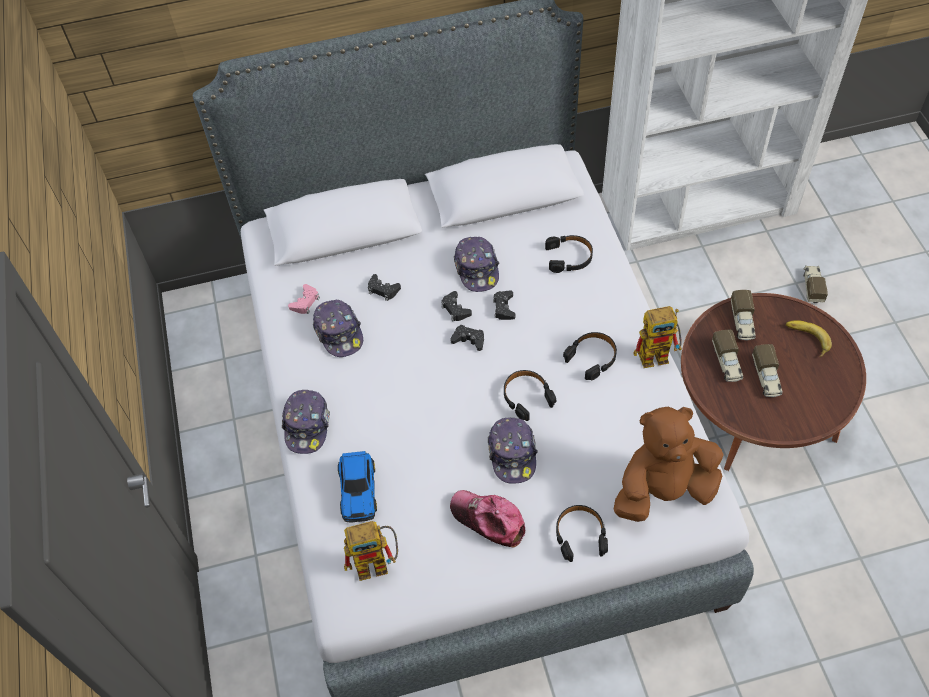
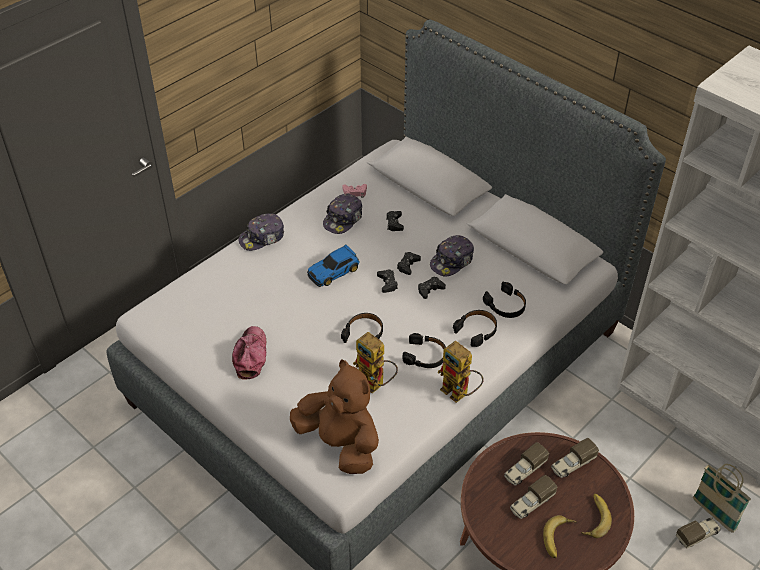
camera: 55 degrees right, 10 degrees down
(358, 489) = (231, 282): toy car -> toy car (334, 271)
(378, 562) = (185, 315): toy robot -> toy robot (376, 384)
(512, 454) = (311, 346): cap -> none
(580, 535) = (271, 410): black headphones -> black headphones (476, 330)
(798, 263) = (713, 514): none -> basket
(815, 377) = (559, 538): none -> banana

